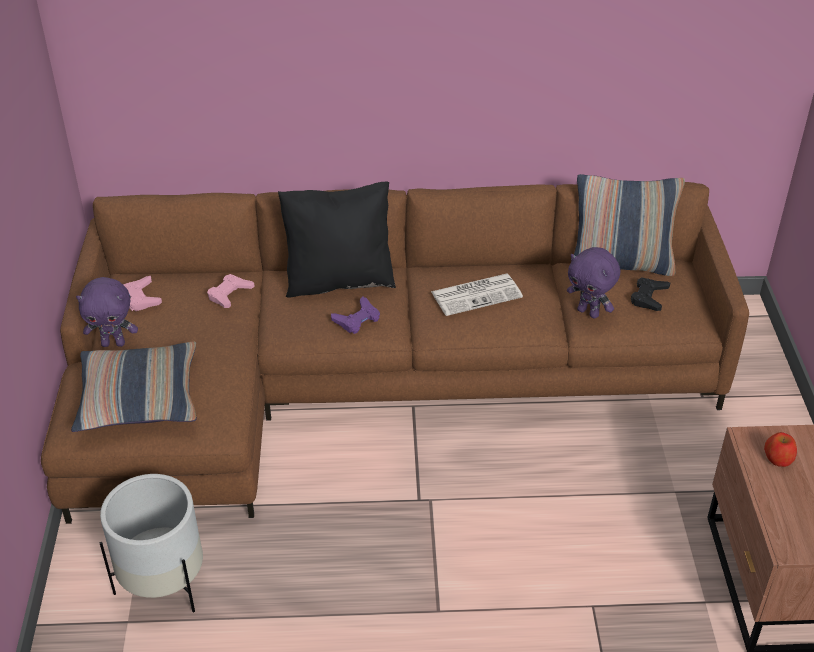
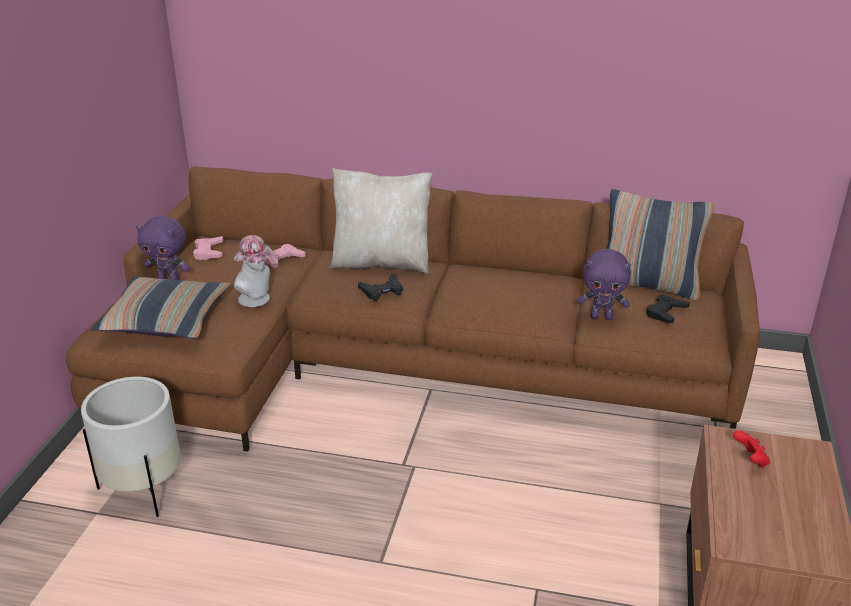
camera: 15 degrees right, 10 degrees down
(228, 353) = (258, 299): none -> hat
(339, 280) = (382, 262): black pillow -> beige pillow
(357, 319) = (382, 291): purple game controller -> black game controller
(477, 294) = (500, 288): newspaper -> none
(589, 312) = (602, 317): purple plush toy -> purple plush toy turned 45 degrees counterclockwise
(778, 458) = (750, 460): apple -> red game controller

